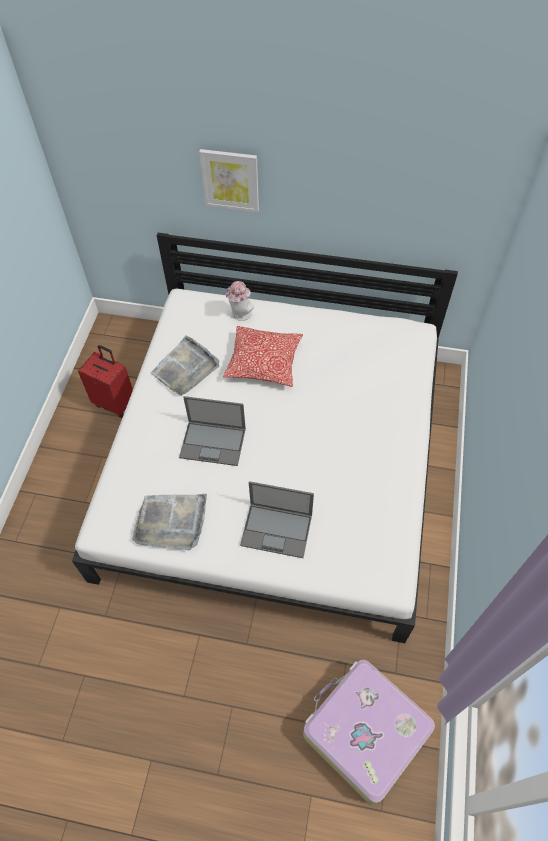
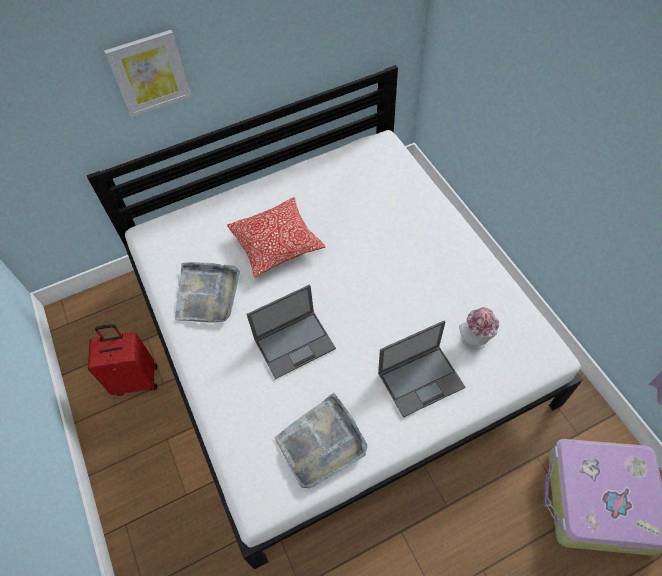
camera: 35 degrees left, 0 degrees up
(240, 315) = (216, 215): hat -> hat (475, 342)

